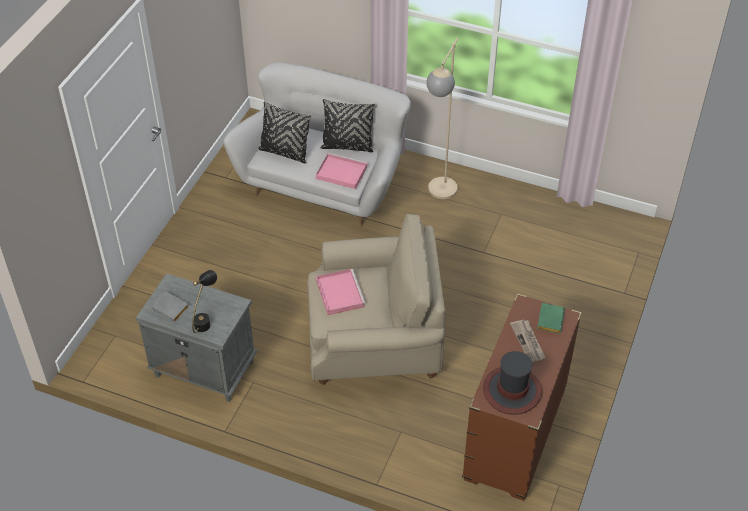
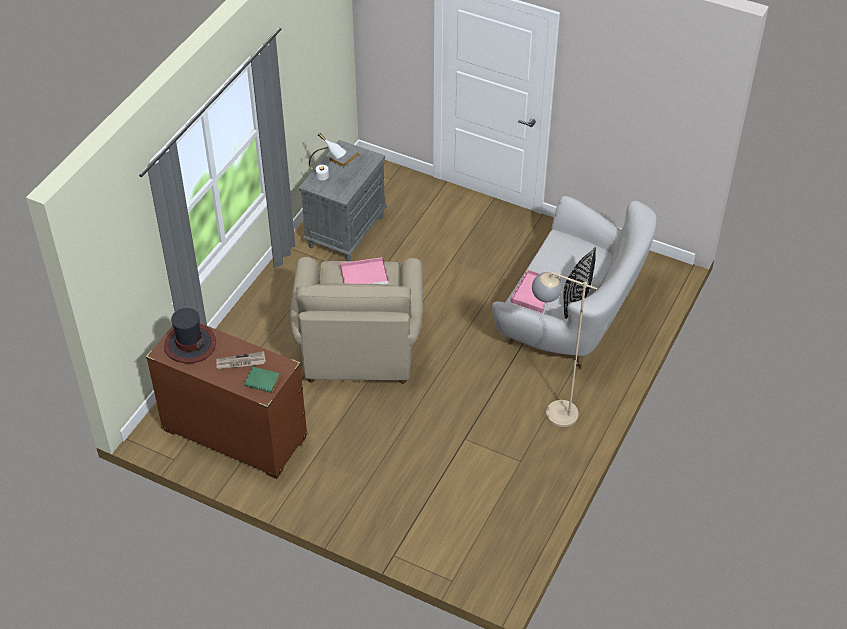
camera: 95 degrees right, 0 degrees up
(206, 320) = (328, 178): black table lamp -> white table lamp
(285, 152) = (567, 253): black pillow -> none

